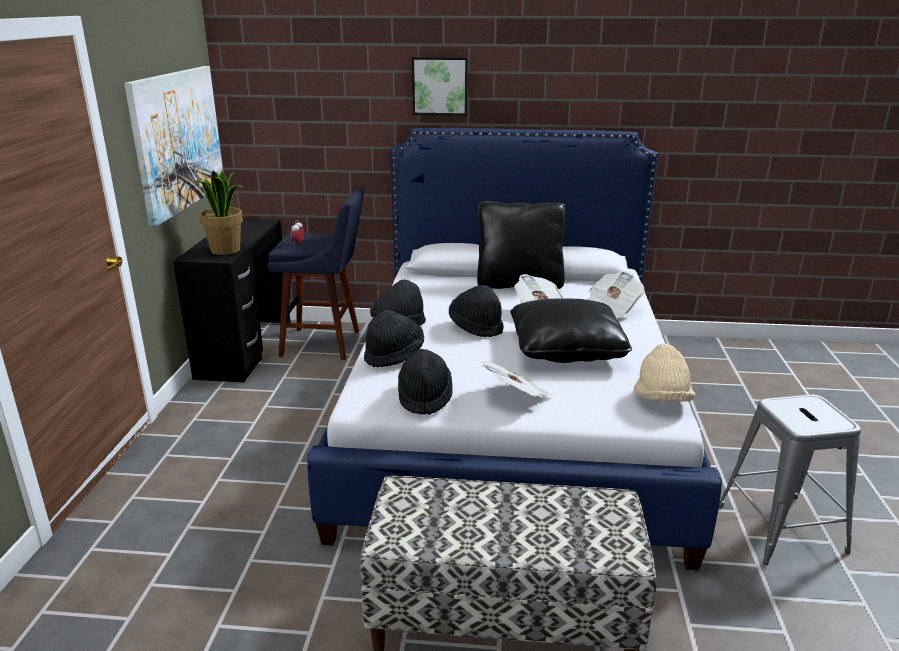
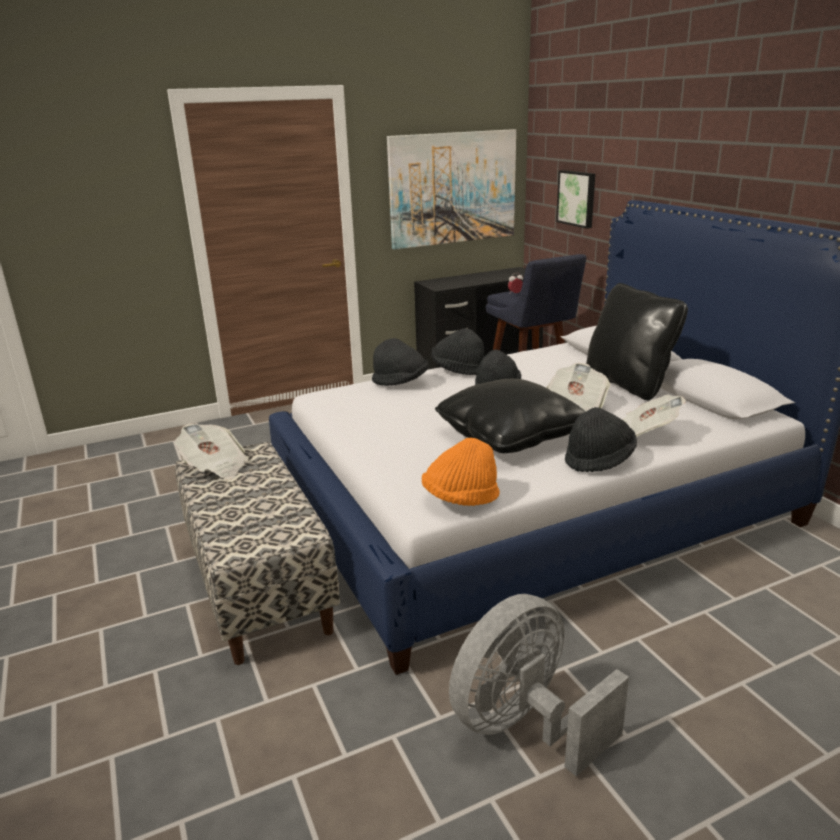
camera: 60 degrees right, 0 degrees up
(226, 250) = (454, 284): potted plant -> none
(424, 397) = (349, 409): black hat -> black hat (599, 460)
(440, 86) = (670, 156): picture -> picture (577, 198)
(516, 397) = (389, 438): newspaper -> newspaper (215, 467)
(661, 400) = (460, 498): beige hat -> orange hat
(780, 528) = (525, 725): grey stool -> grey fan

